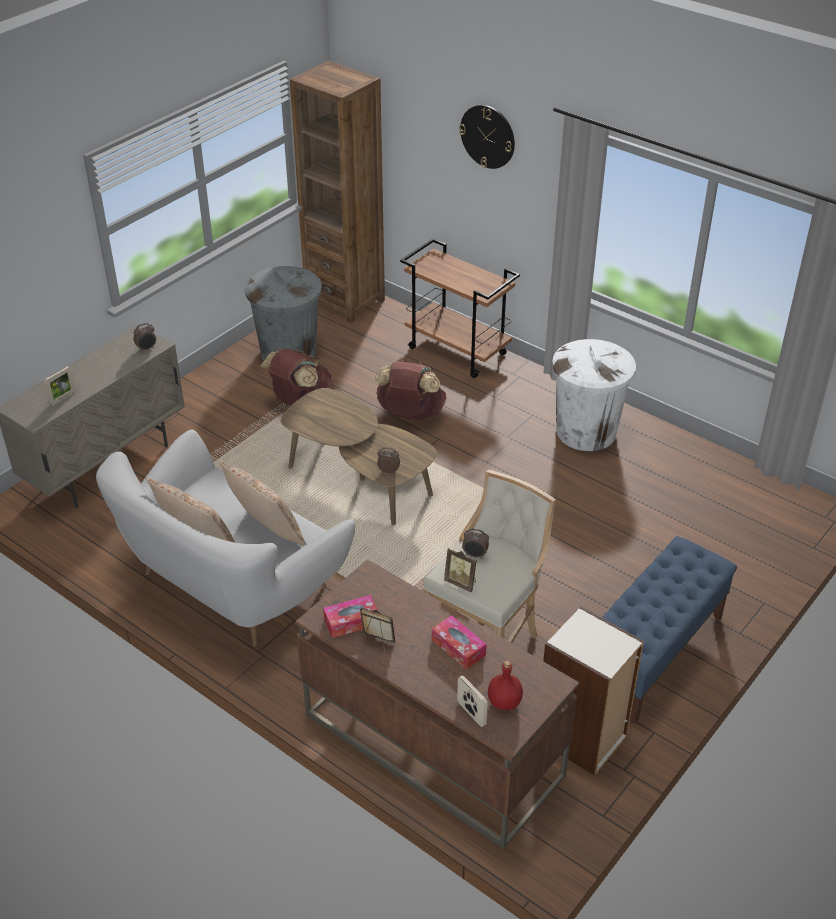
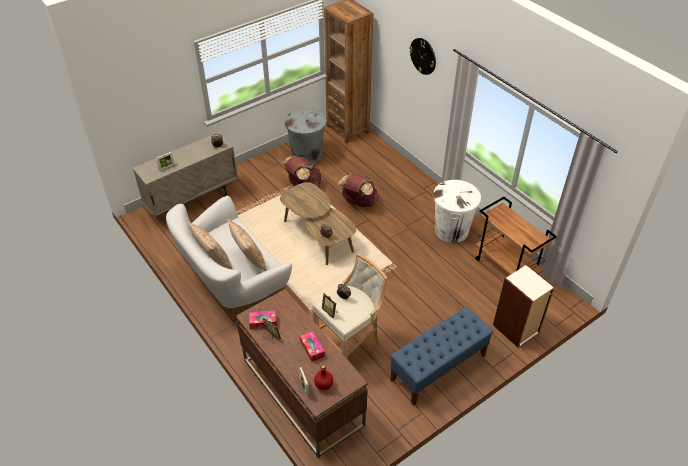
camera: 15 degrees right, 5 degrees up
(458, 351) = (398, 169): brown cart -> brown cart (506, 268)
(582, 738) = (381, 407): bookcase -> bookcase (516, 329)

